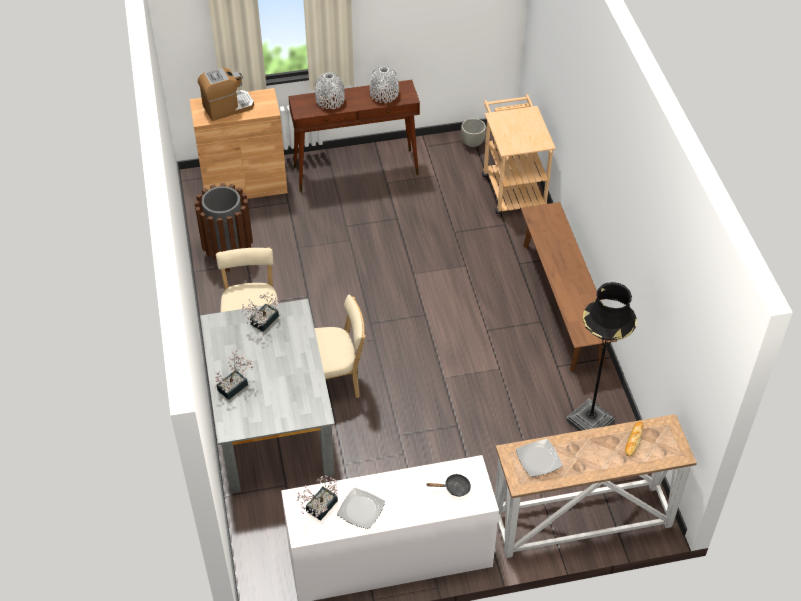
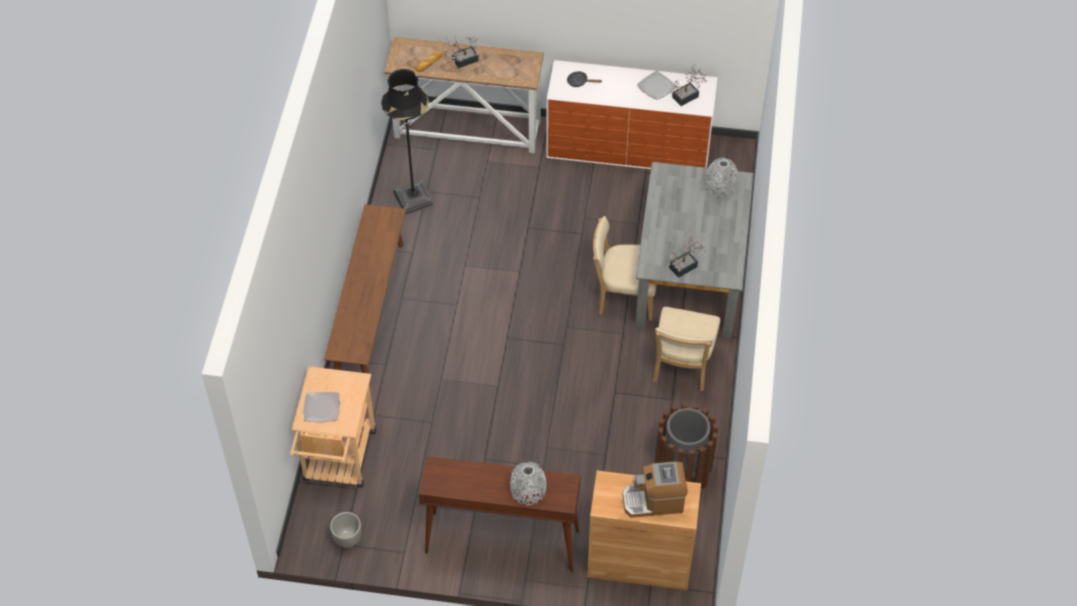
camera: 160 degrees left, 5 degrees up
(235, 385) = (726, 215): potted plant -> potted plant (462, 60)
(384, 94) = (461, 480): grey vase -> grey vase (720, 185)
(538, 459) = (509, 69): plate -> plate (322, 407)

